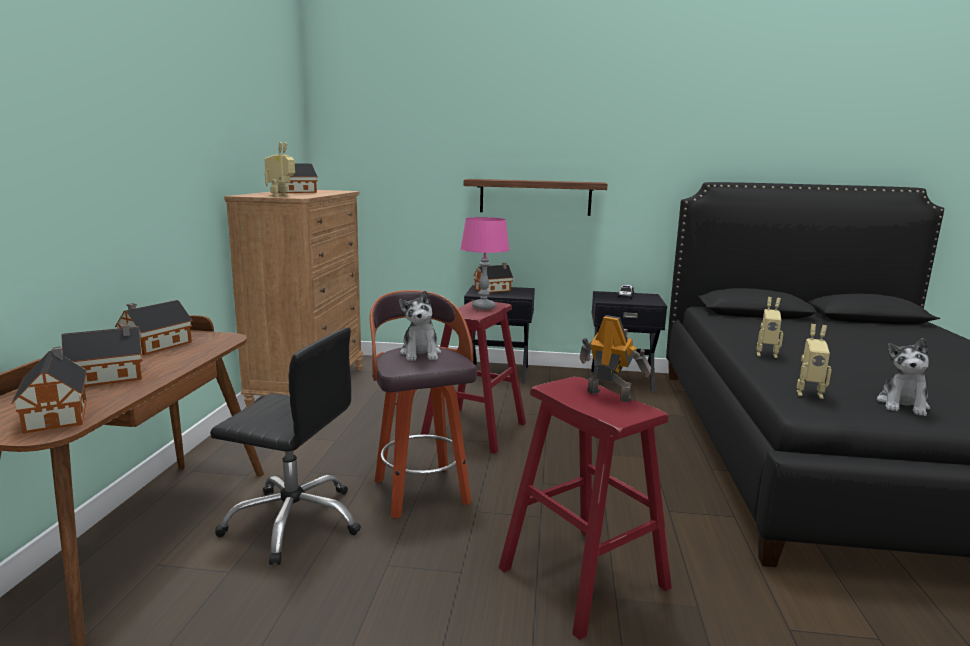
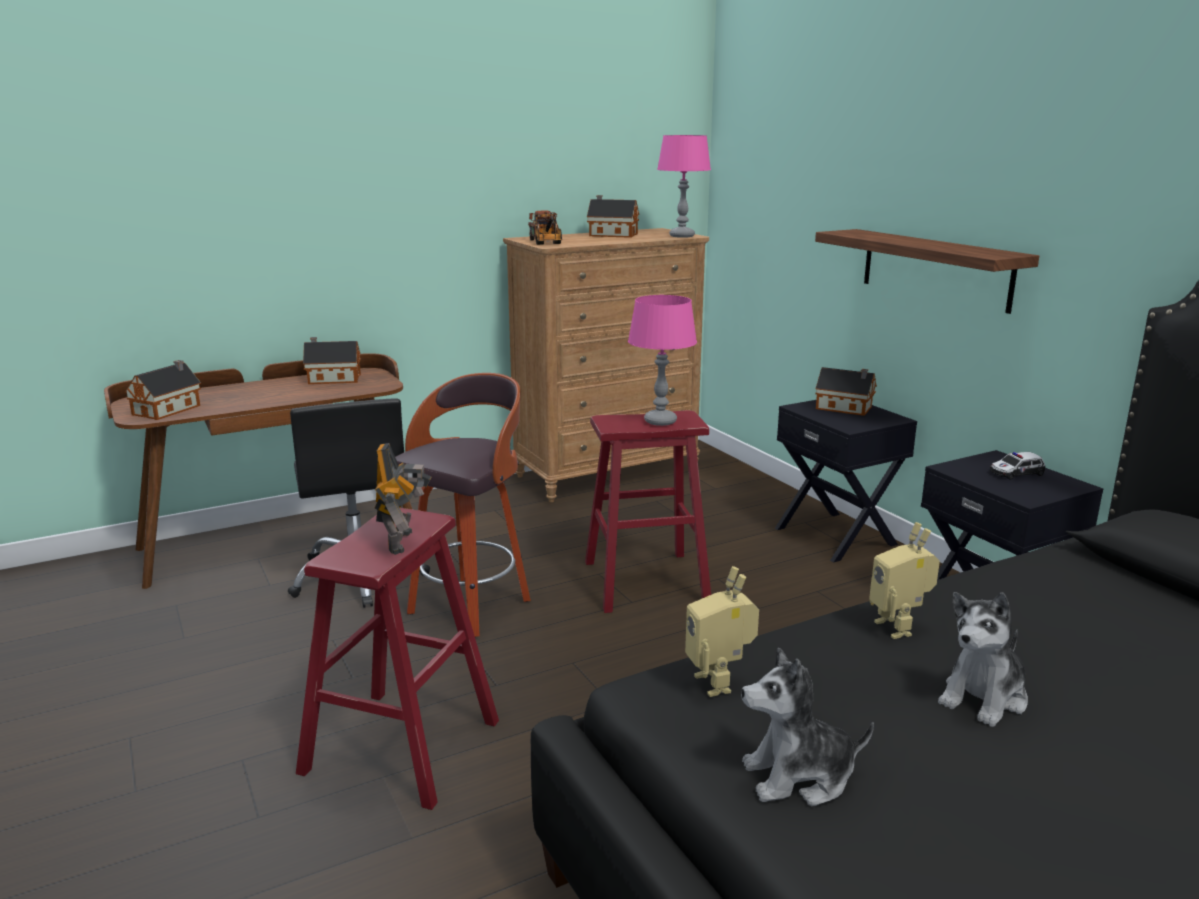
camera: 55 degrees right, 5 degrees up
(110, 377) = (249, 394): toy house -> none
(281, 196) = (546, 242): toy robot -> toy truck
(342, 191) = (682, 236): none -> pink table lamp
(420, 354) = (463, 448): plush toy -> plush toy (984, 697)

